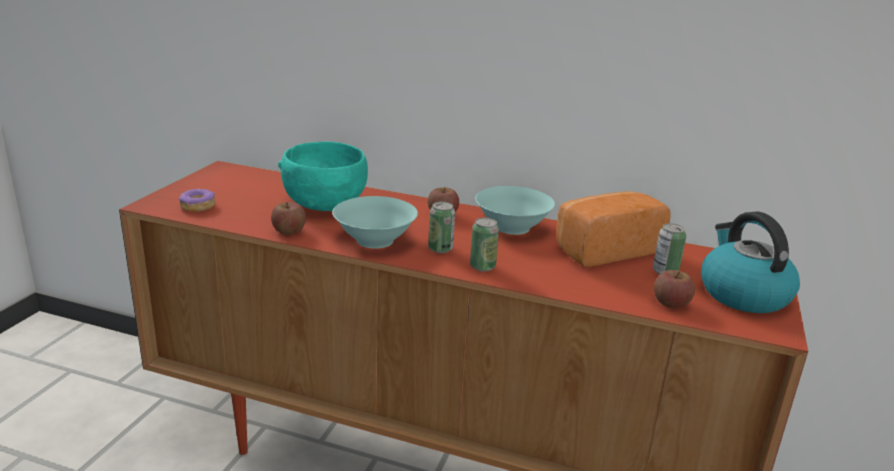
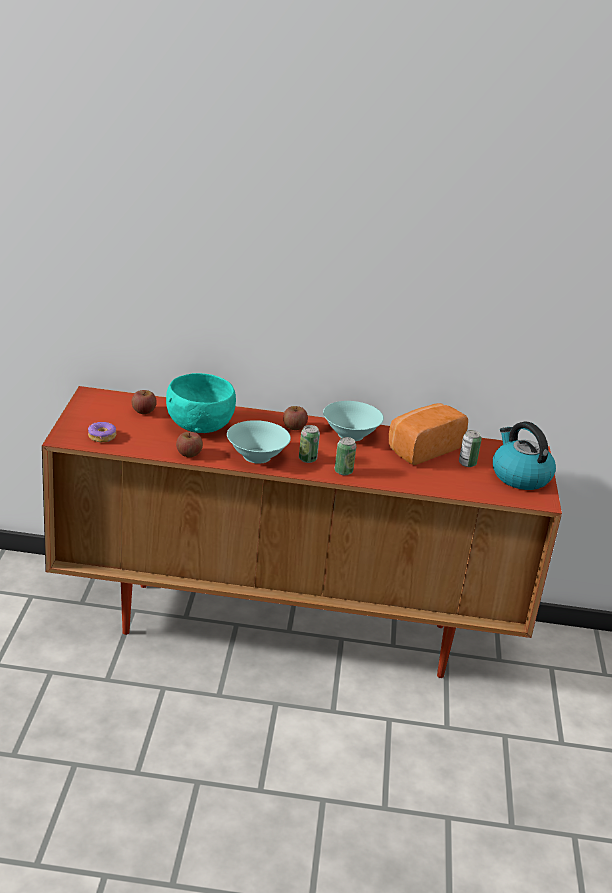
camera: 15 degrees left, 5 degrees up
(671, 303) = (475, 488): apple -> apple (143, 411)

